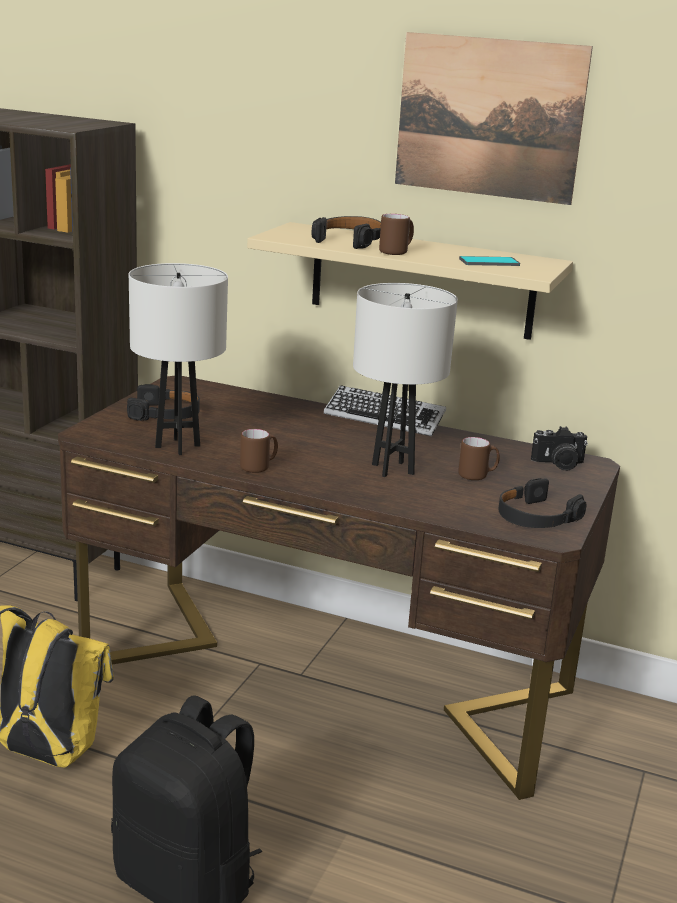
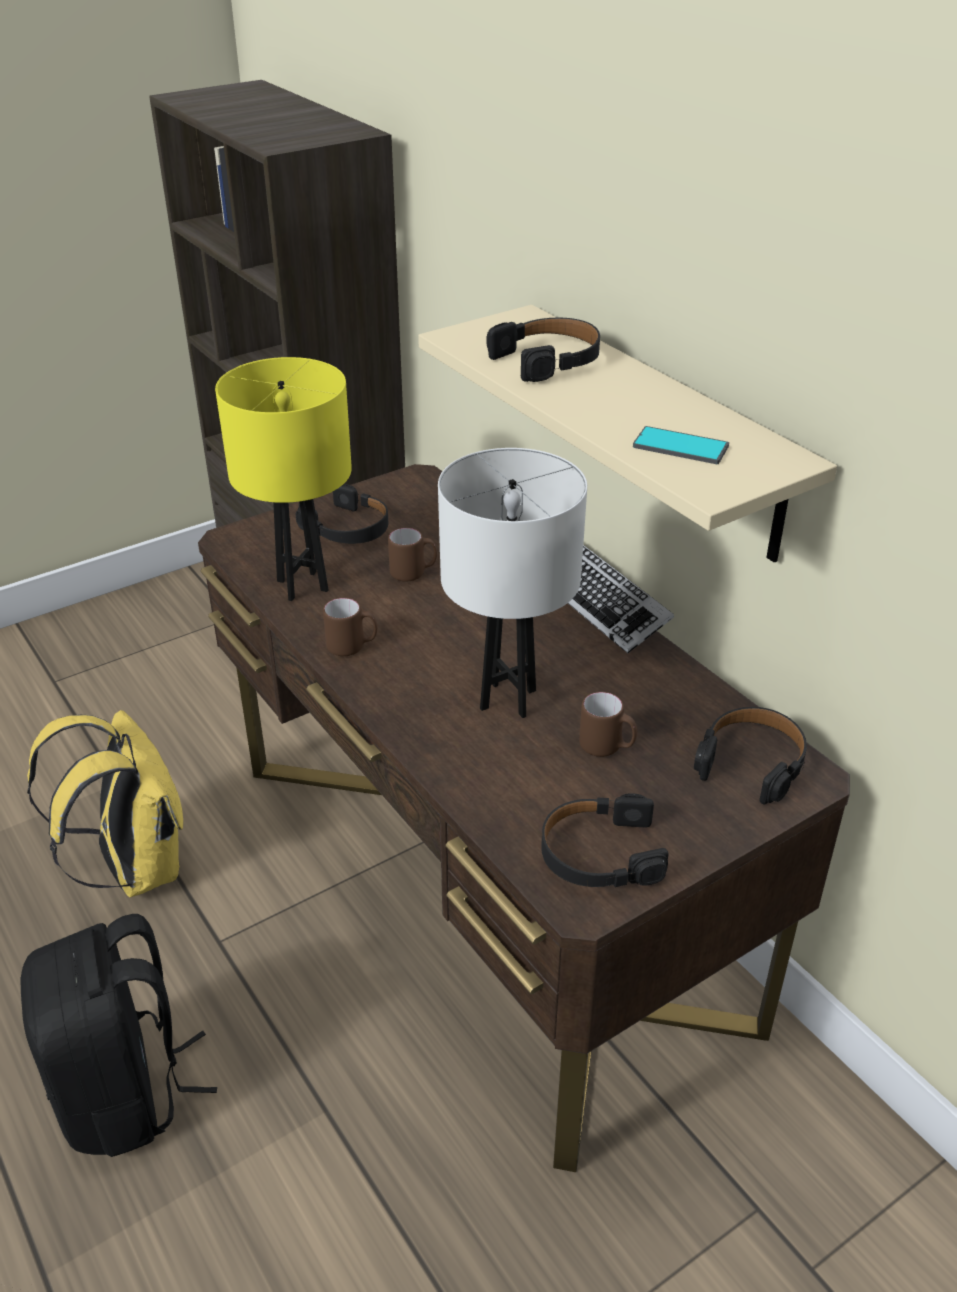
camera: 35 degrees right, 15 degrees up
(177, 446) = (302, 586): white table lamp -> yellow table lamp
(397, 252) = (574, 398): brown mug -> brown mug (413, 573)
(489, 118) = (747, 204): picture -> none
(558, 464) = (751, 762): camera -> black headphones

